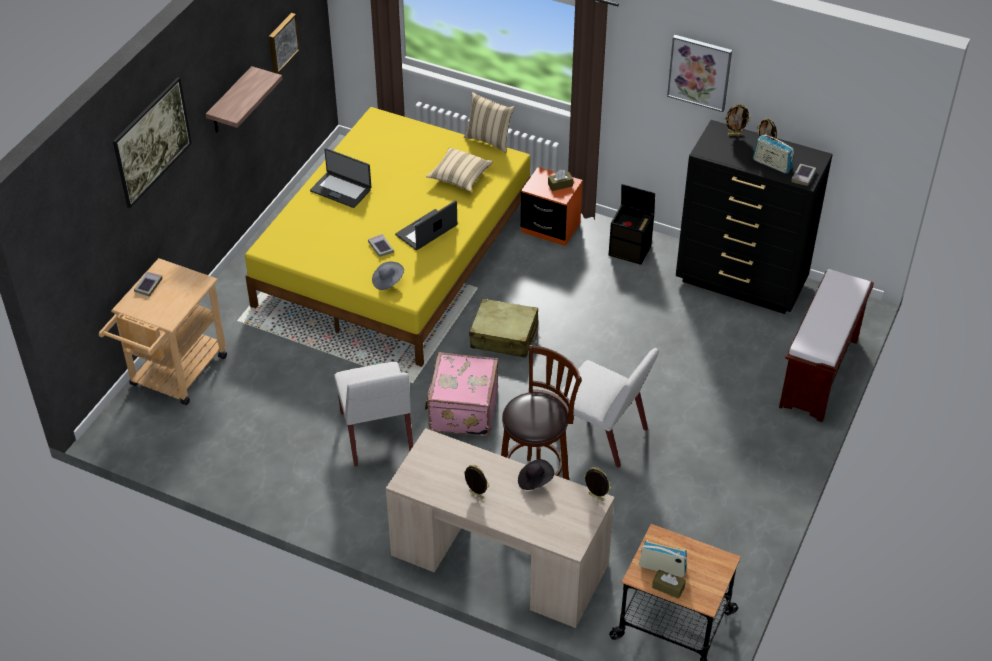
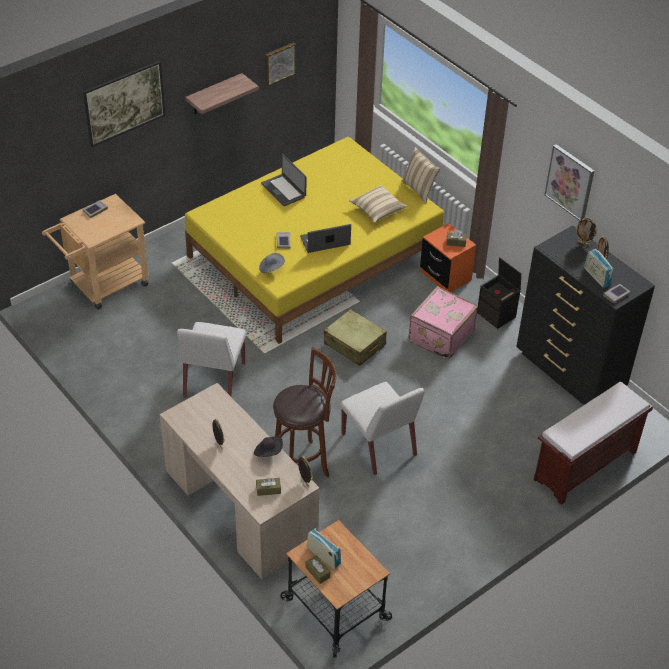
camera: 25 degrees right, 0 degrees up
(462, 410) = (286, 387): pink suitcase -> pink suitcase (440, 336)
(563, 521) = (268, 489): none -> brown tissue box

